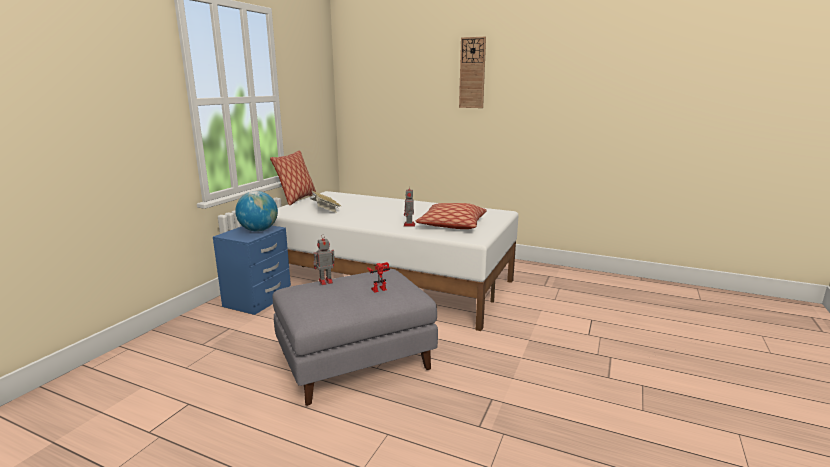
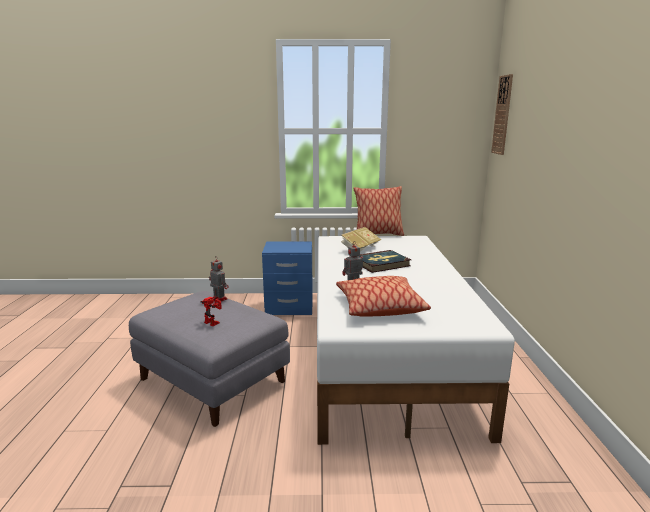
camera: 65 degrees right, 0 degrees up
(258, 230) = (293, 247): globe -> none
(370, 211) = (381, 263): none -> book
(472, 73) = (593, 101): wall clock -> wall clock (502, 115)

